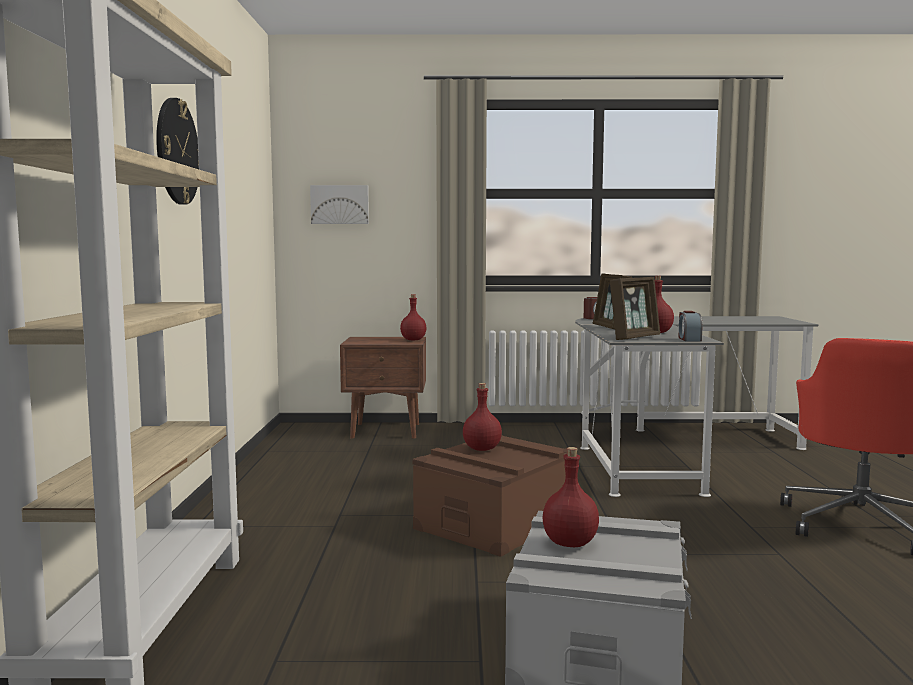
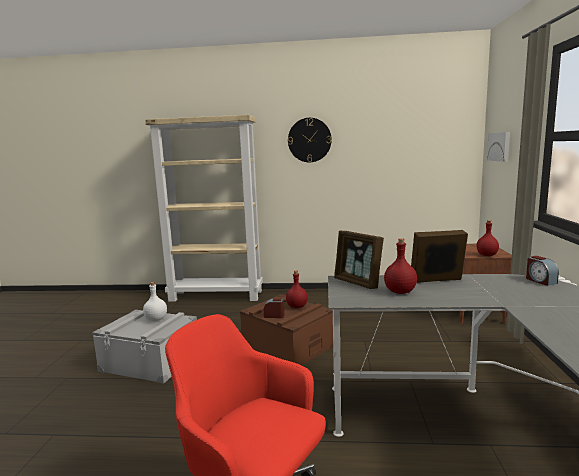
camera: 95 degrees right, 5 degrees up
(570, 543) = (156, 319): red bottle -> white bottle
(689, 339) = (349, 298): alarm clock -> alarm clock (274, 316)

